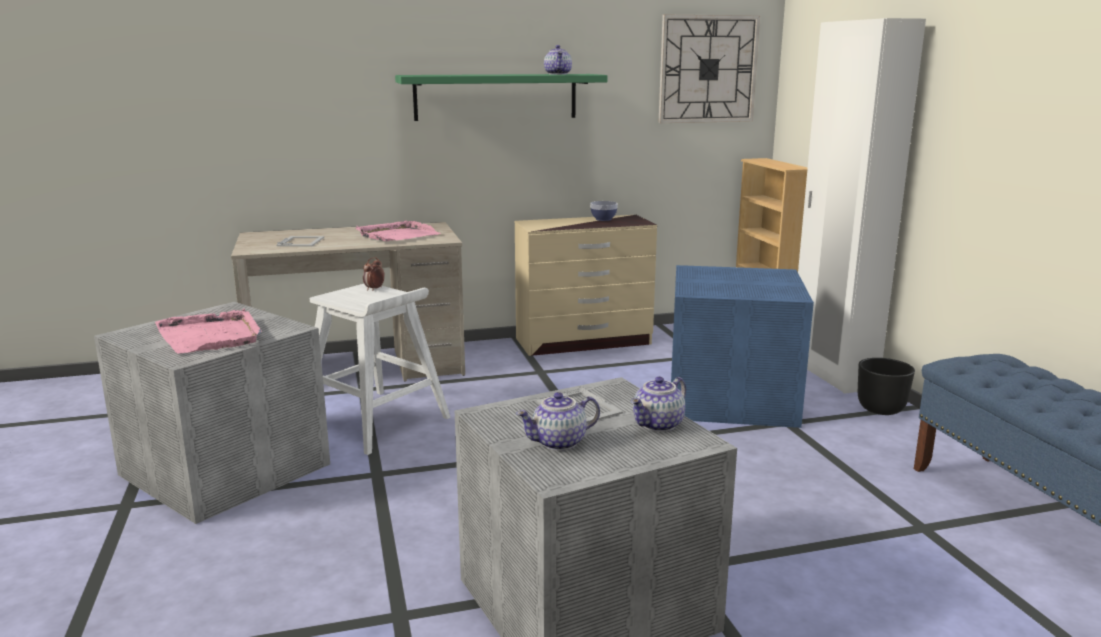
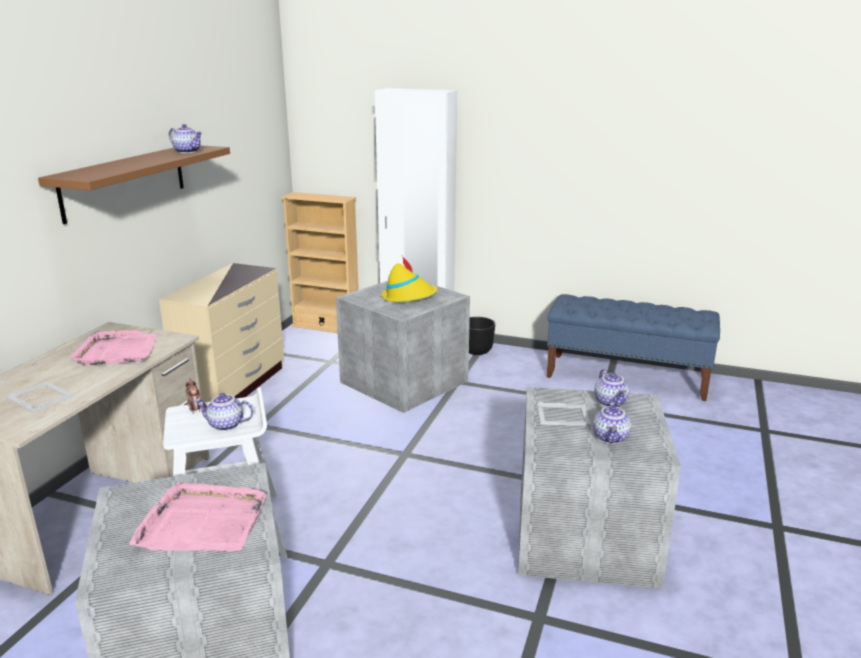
camera: 55 degrees left, 5 degrees up
(361, 302) = (225, 425): none -> teapot
(496, 96) = (125, 181): green shelf -> brown shelf
(603, 219) = (225, 275): bowl -> none
(708, 69) = (253, 126): wall clock -> none
(733, 399) = (406, 381): blue storage box -> grey storage box
(743, 284) = (409, 297): none -> yellow hat

